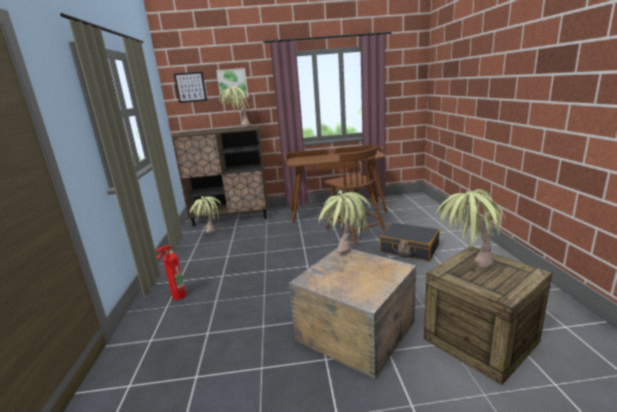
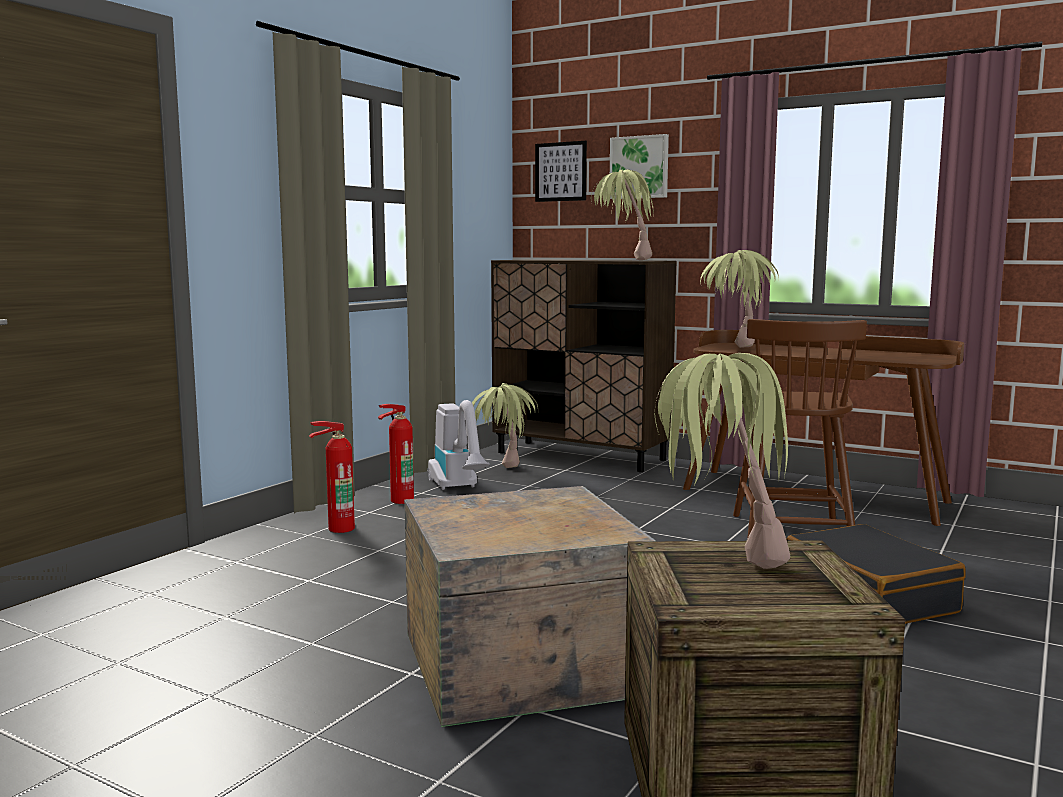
camera: 35 degrees right, 10 degrees down
(184, 269) = (399, 500): none -> fire extinguisher
(203, 252) = (459, 489): none -> vacuum cleaner
(345, 260) = (546, 502): potted plant -> potted plant (734, 349)

